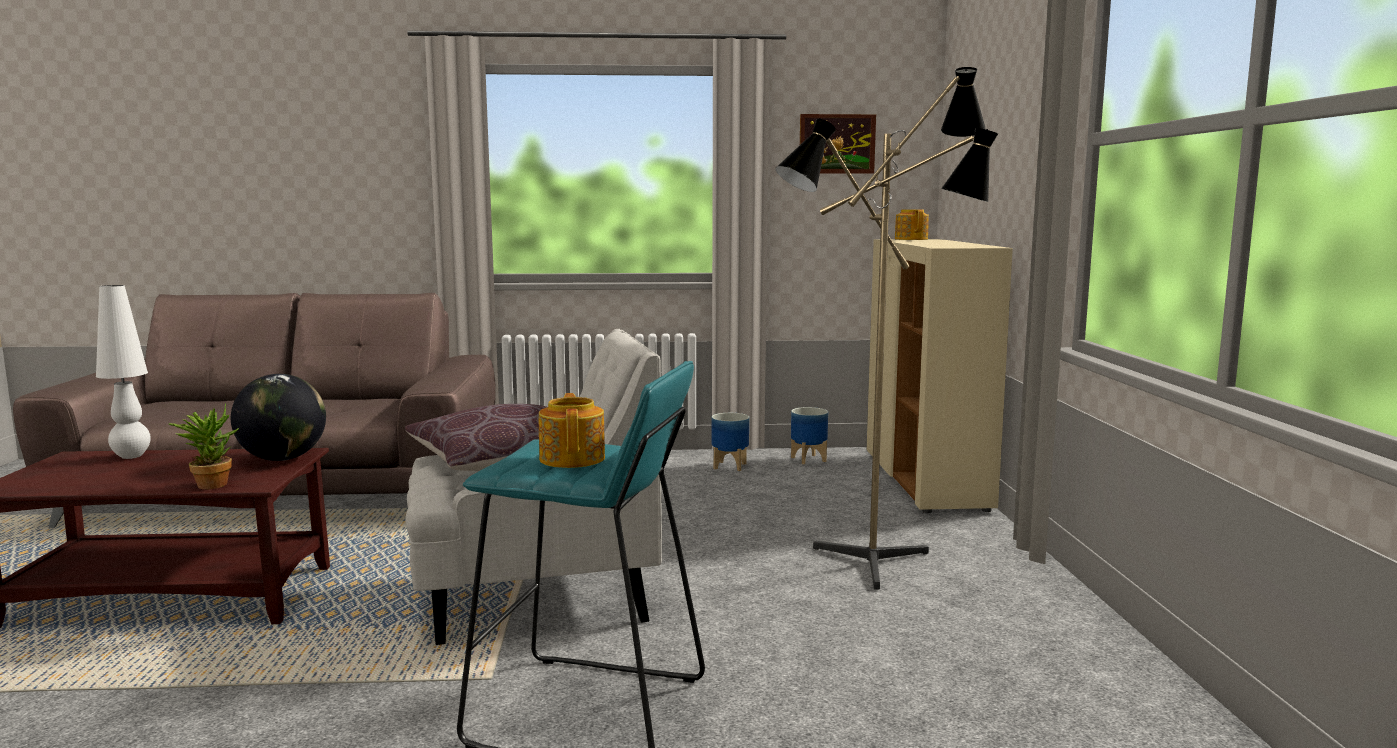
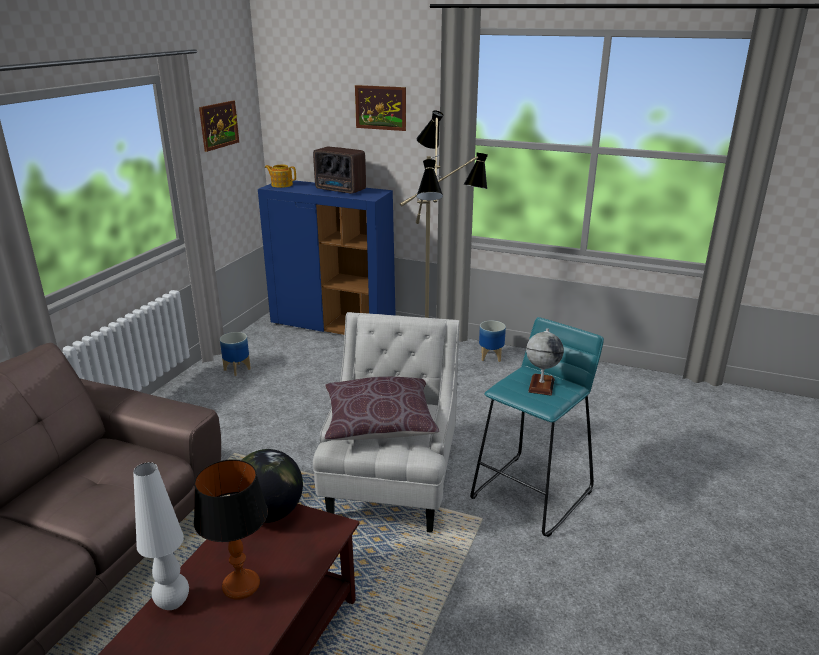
camera: 65 degrees left, 15 degrees up
(153, 470) = (241, 585): none -> table lamp
(210, 484) = (315, 550): potted plant -> none
(573, 458) = (541, 385): teapot -> globe
(809, 459) = (257, 342): planter -> planter (490, 356)
(926, 481) = (333, 325): beige cabinet -> blue cabinet
(947, 243) = (341, 190): none -> radio
(1017, 102) = (380, 107): none -> picture

